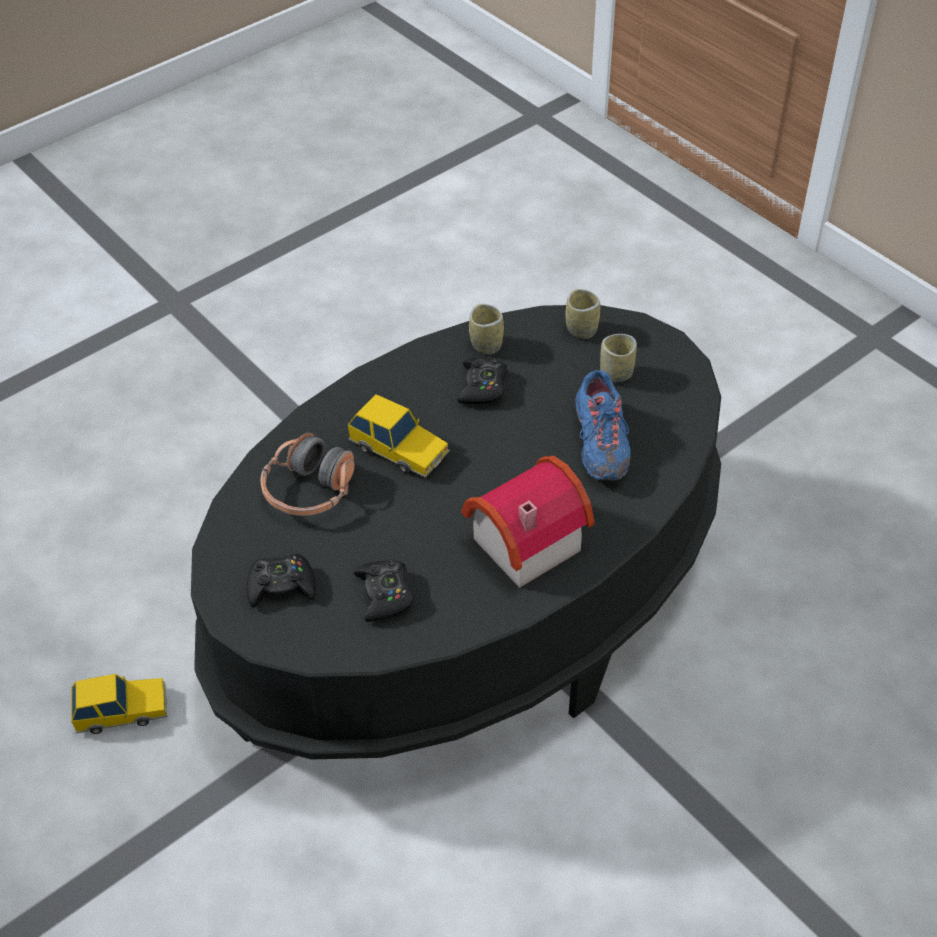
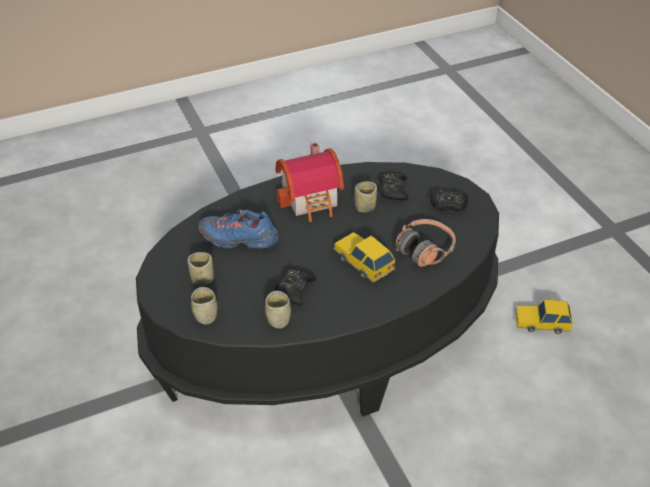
camera: 165 degrees left, 5 degrees down
(425, 546) = (365, 207): none -> cup
(600, 443) = (239, 239): blue shoe -> blue shoe turned 90 degrees counterclockwise

